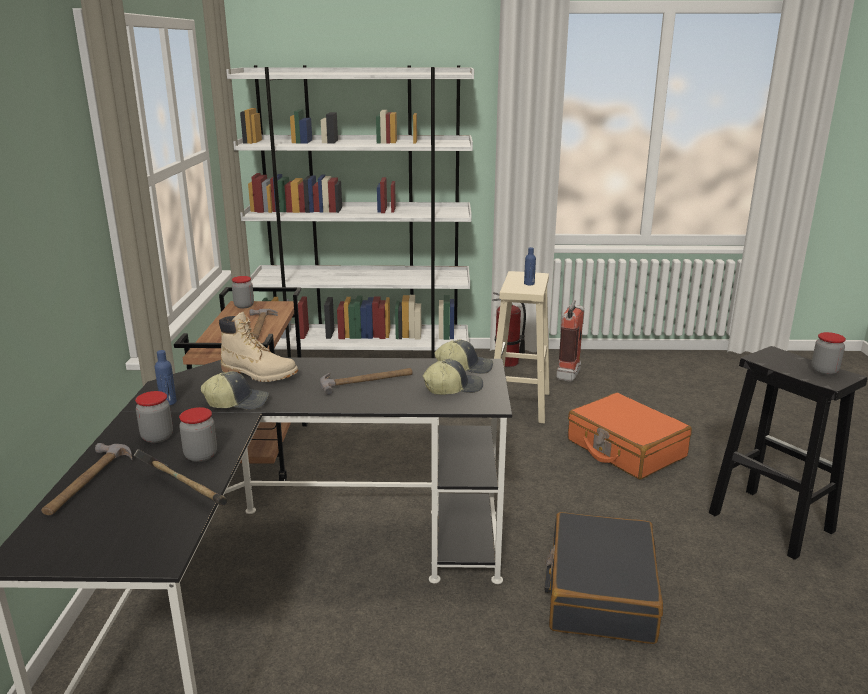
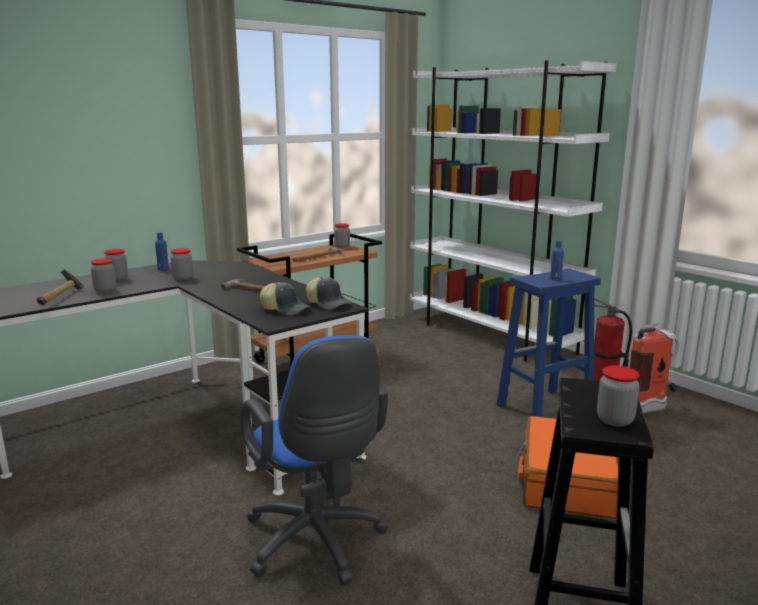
camera: 50 degrees right, 5 degrees down
(87, 481) = (54, 283): hammer -> none
(237, 402) = (183, 278): cap -> jar
(259, 374) = (229, 271): beige boot -> none
(519, 405) = (543, 409): beige stool -> blue stool
(600, 592) = (317, 544): black suitcase -> blue office chair

